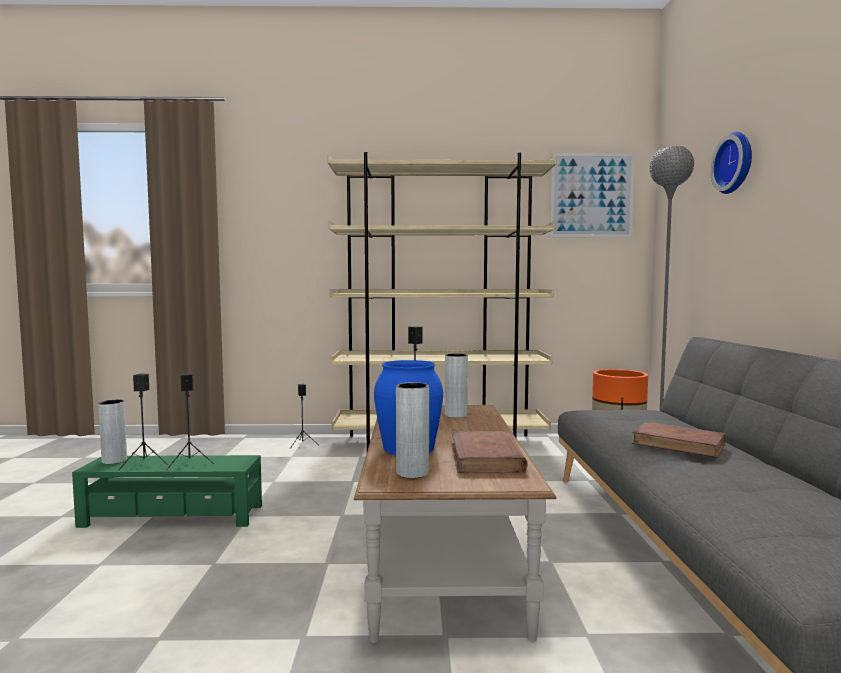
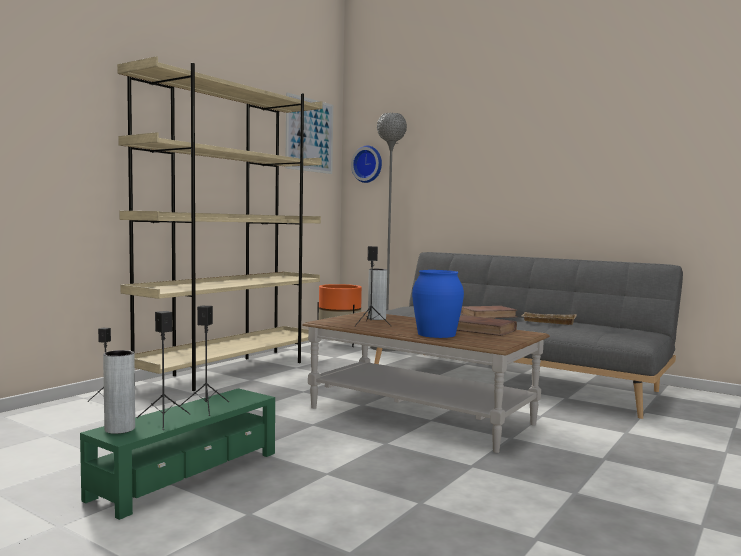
camera: 55 degrees left, 0 degrees up
(412, 472) = (487, 340): grey vase -> none
(736, 163) = (439, 134): wall clock -> wall clock (368, 164)
(738, 479) = (547, 322): none -> beige tray

